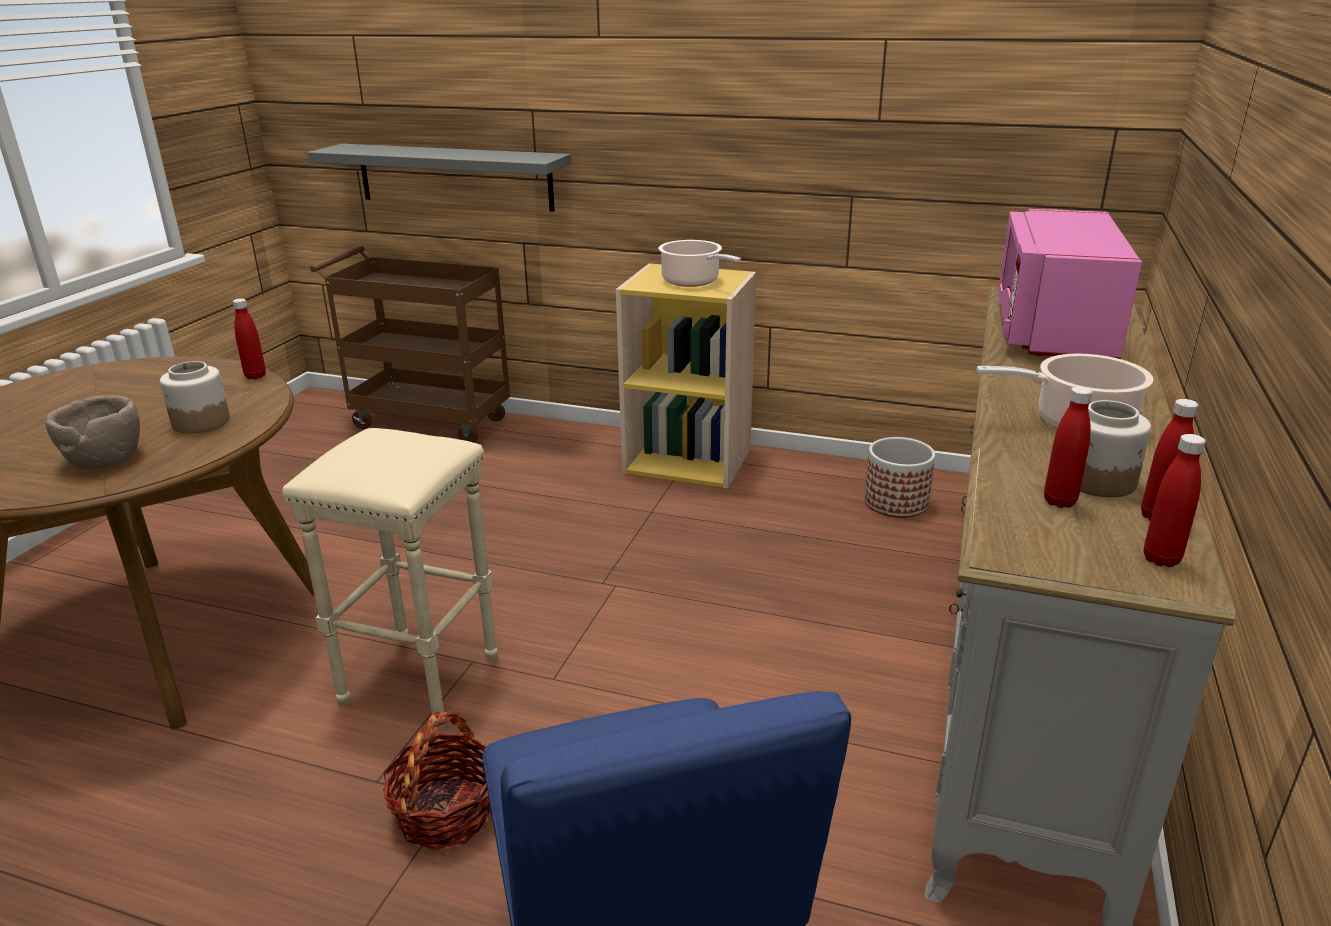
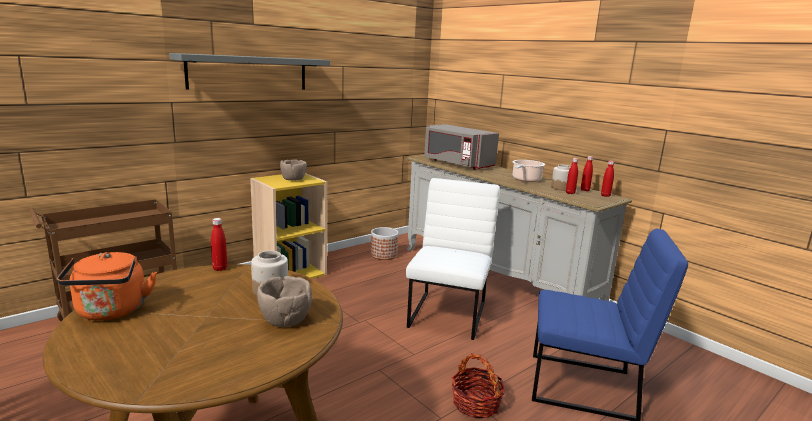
camera: 60 degrees left, 10 degrees down
(89, 379) = (111, 312): none -> orange kettle
(421, 681) = (379, 387): beige stool -> none
(454, 177) = (114, 147): grey shelf -> grey shelf (249, 73)
(693, 282) = (293, 179): cooking pot -> brown bowl
(753, 665) = (448, 313): none -> white chair
(1052, 330) = (457, 164): pink microwave -> grey microwave

